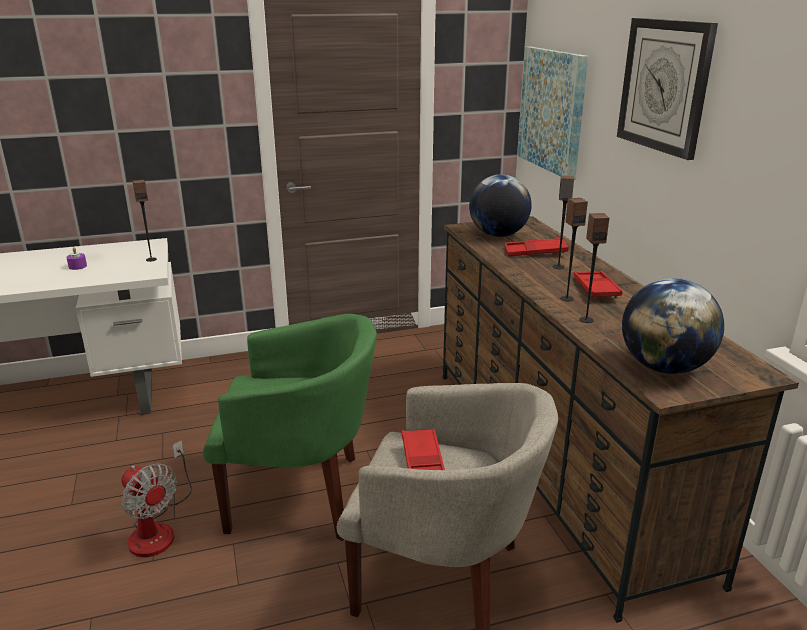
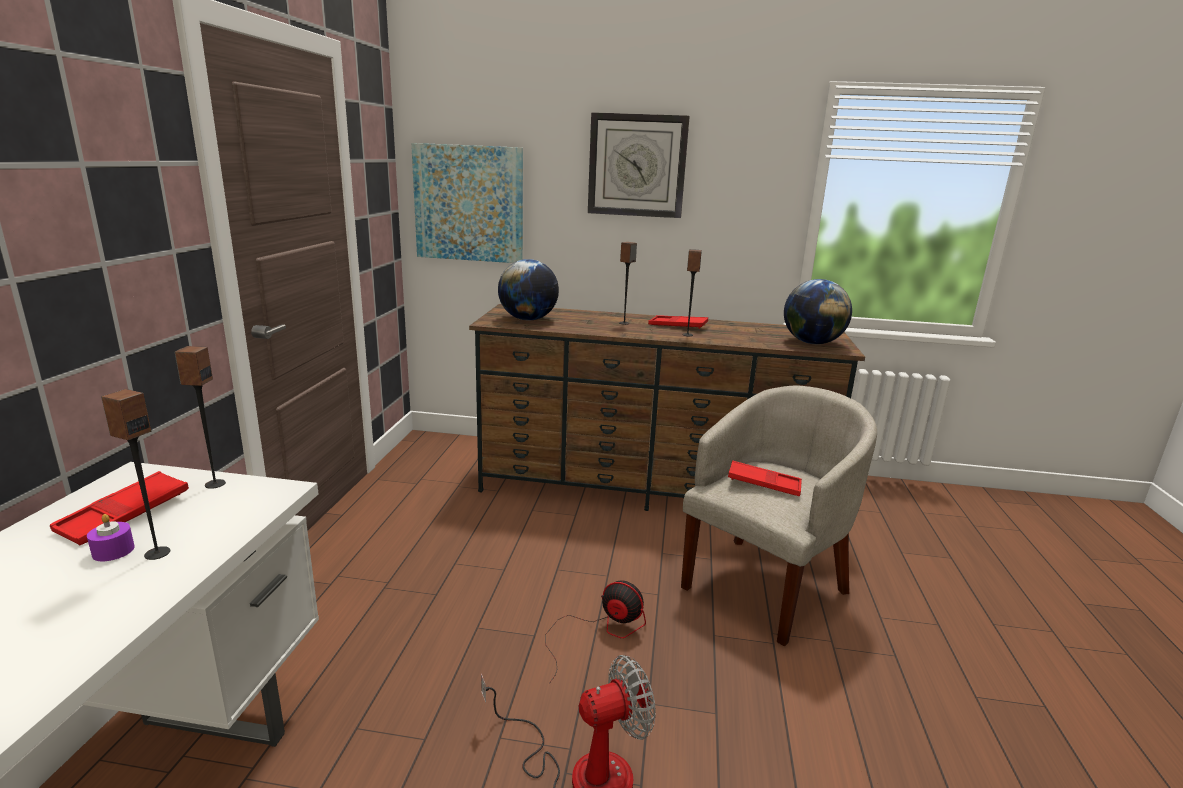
camera: 65 degrees left, 5 degrees down
(301, 496) = (599, 631): green armchair -> fan
(535, 252) = (584, 320): red tray -> red tray (125, 514)
(586, 320) = (729, 339): speaker -> speaker (157, 553)

